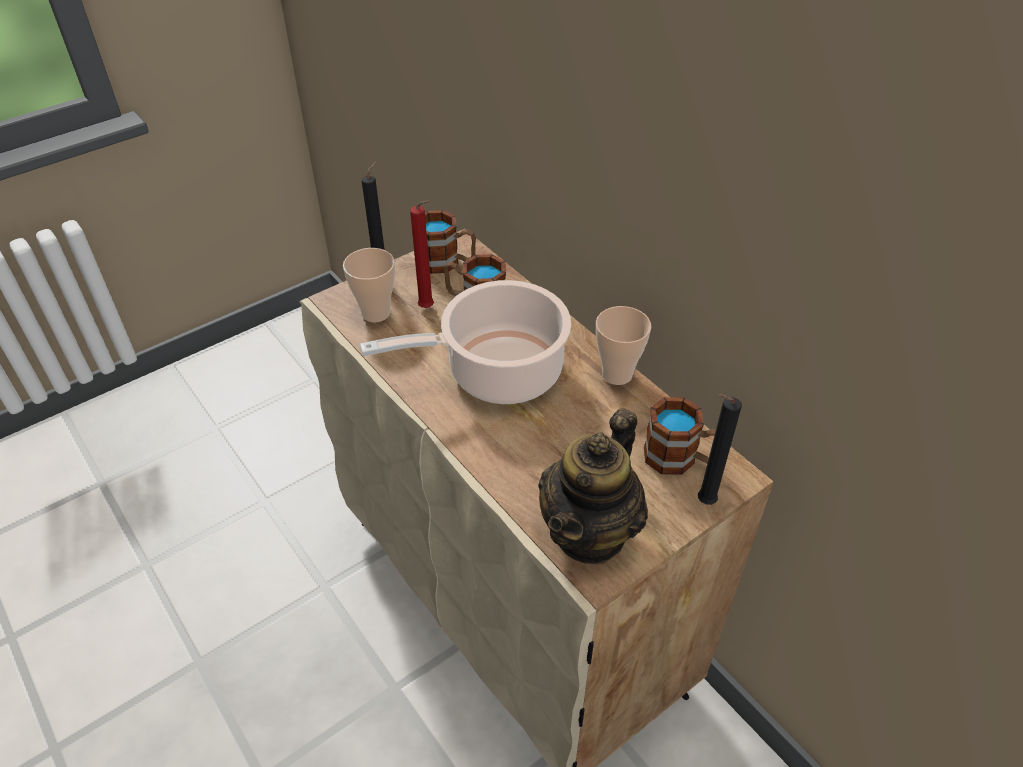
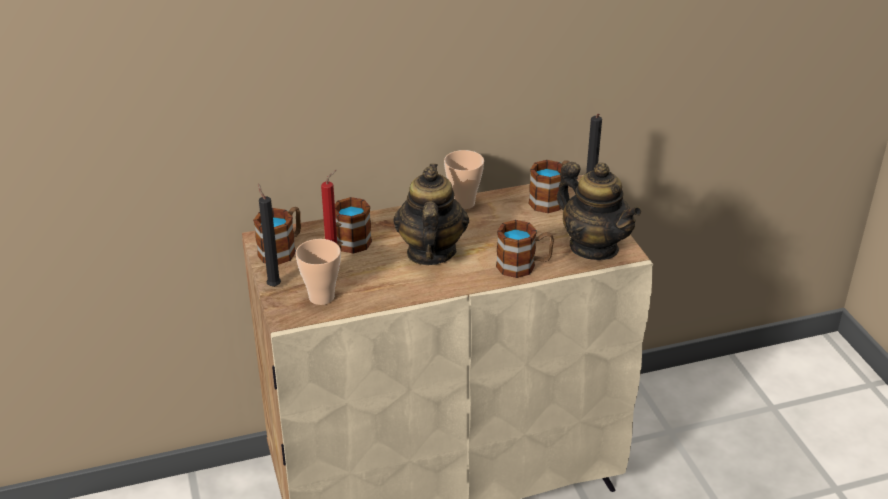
camera: 70 degrees left, 10 degrees down
(497, 372) = (430, 252): cooking pot -> teapot
(509, 466) = (524, 266): none -> mug

